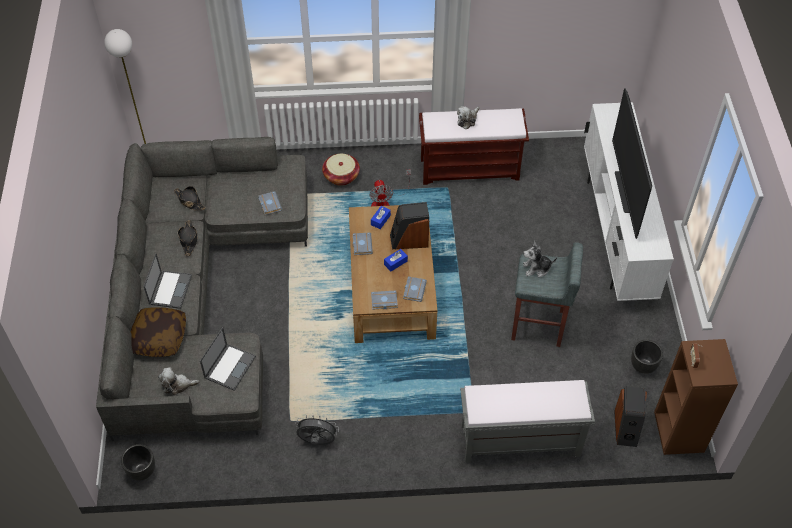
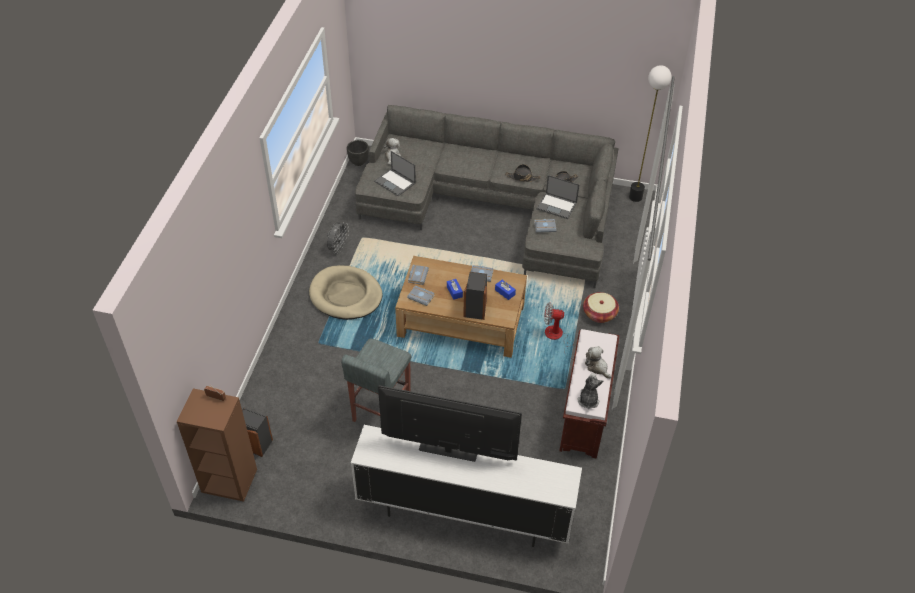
camera: 105 degrees right, 5 degrees down
(159, 338) = (436, 153): pillow -> none
(170, 289) = (478, 162): laptop -> laptop (557, 206)
(392, 407) = (346, 295): none -> beige dog bed
(519, 441) = (278, 365): grey bench -> none
(537, 268) = (388, 358): plush toy -> plush toy (588, 400)
(643, 366) = (304, 478): black planter -> none

